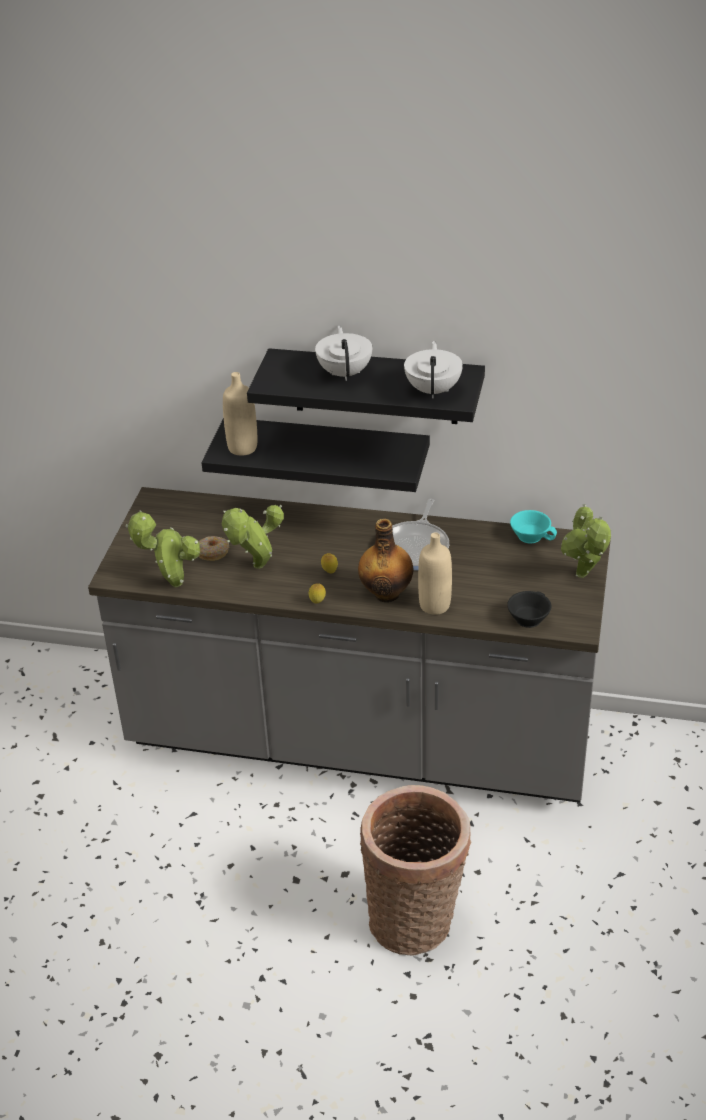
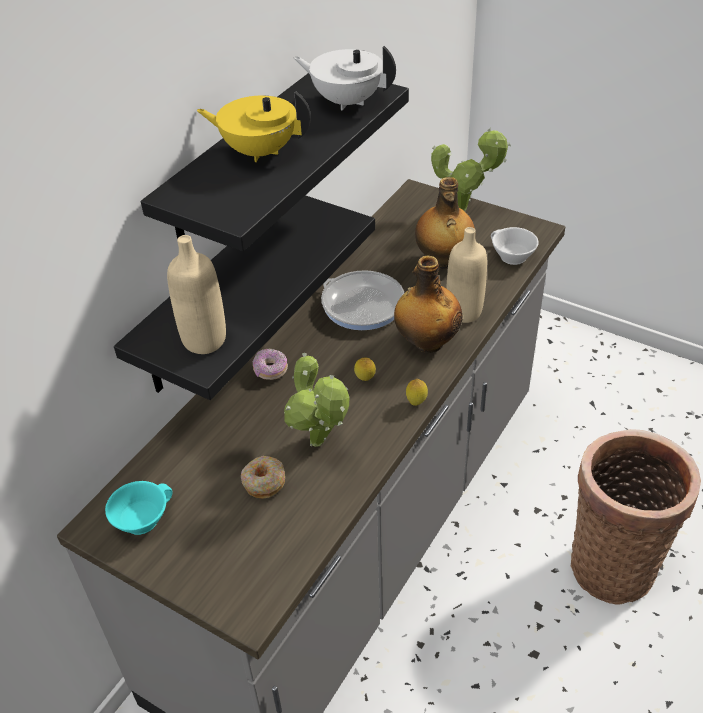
camera: 70 degrees left, 5 degrees up
(172, 583) = (306, 541): potted plant -> none
(318, 525) = (270, 370): none -> donut
(345, 373) = (259, 151): white teapot -> yellow teapot
(496, 580) = (443, 261): none -> bottle
(527, 617) = (510, 256): black cup -> white cup
(531, 535) = (385, 223): turquoise cup -> turquoise cup (141, 517)

